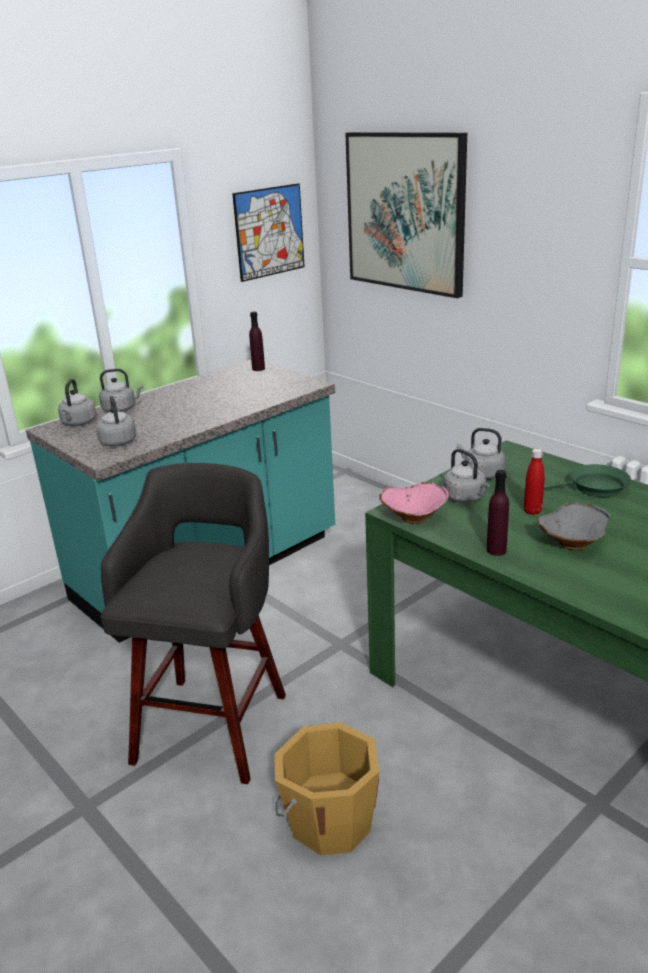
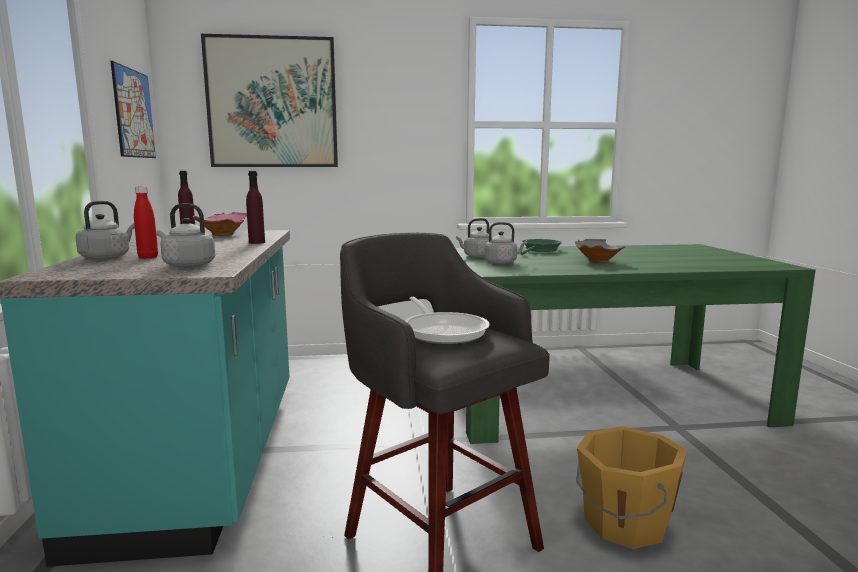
camera: 55 degrees left, 15 degrees down
(78, 423) = (78, 268): grey kettle -> none
(191, 569) = (443, 331): none -> frying pan
(413, 516) = (504, 272): pink bowl -> pink bowl (221, 235)
(496, 550) = (582, 269): purple bottle -> purple bottle (257, 242)
(532, 511) = (546, 259): red bottle -> red bottle (148, 257)

